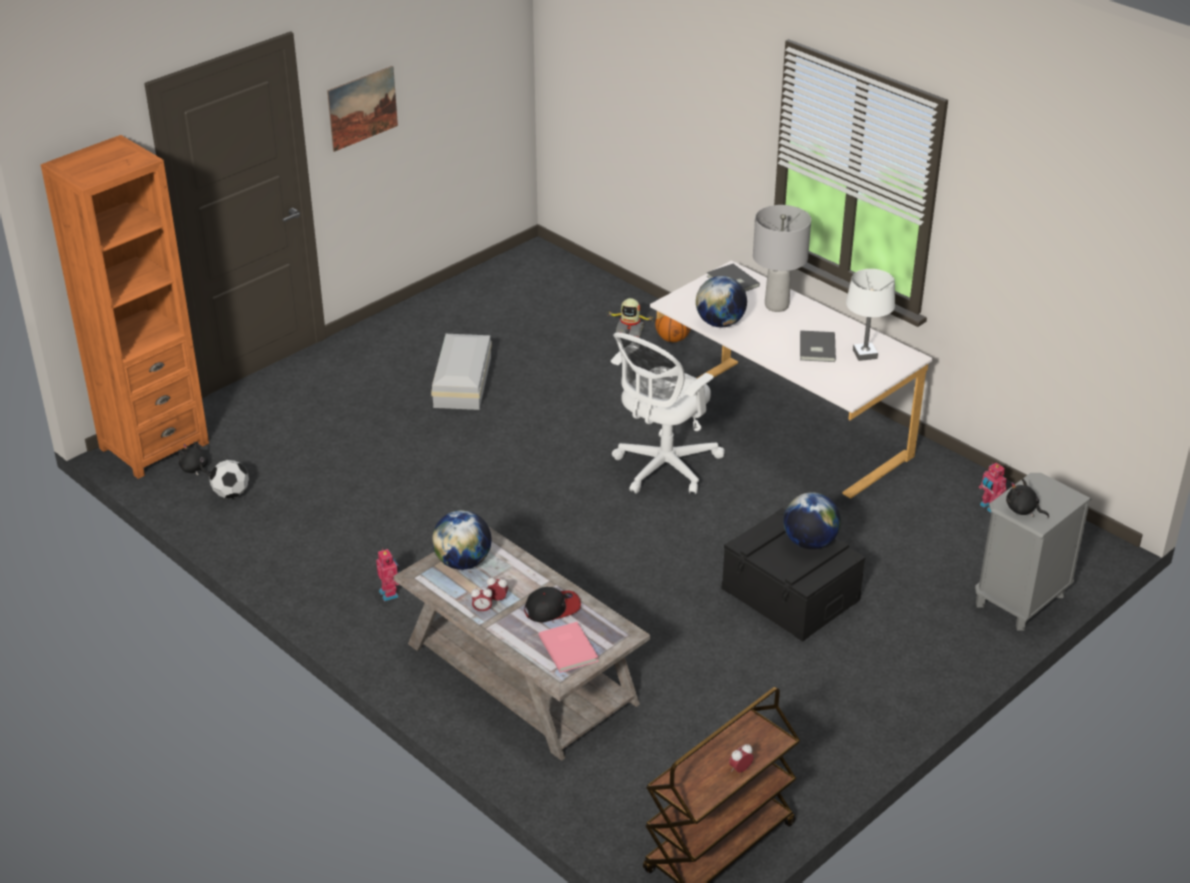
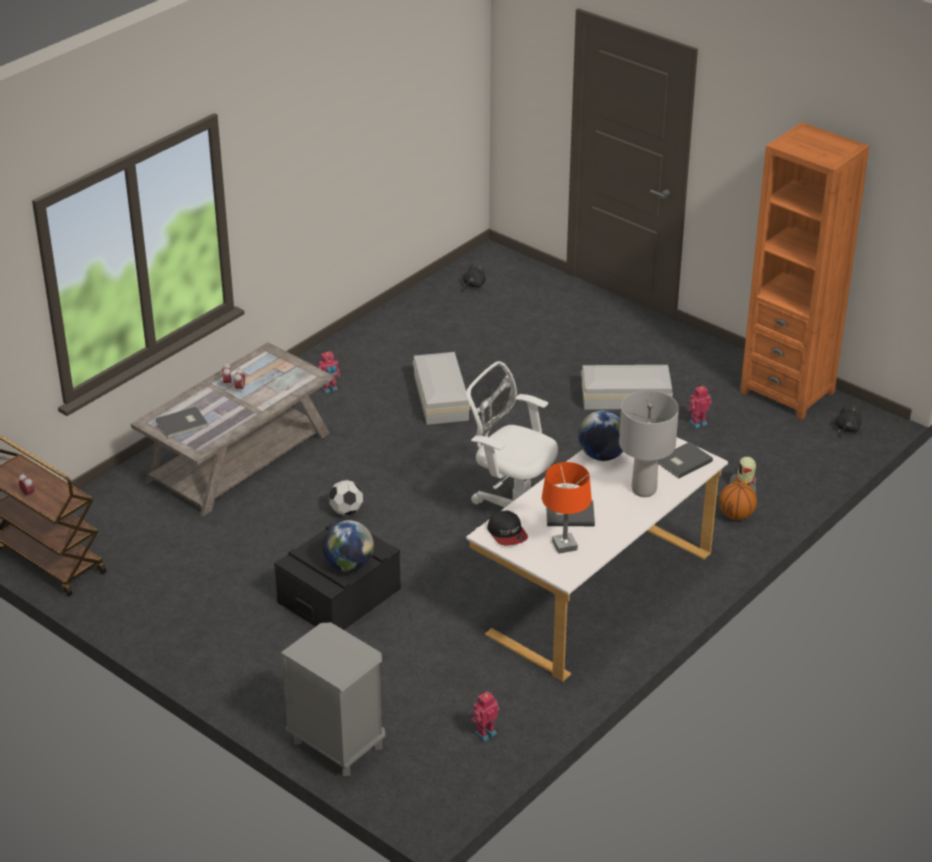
camera: 85 degrees right, 0 degrees up
(154, 445) = (500, 264): orange bookcase -> orange bookcase (787, 392)
(231, 494) = (444, 305): football -> football (346, 511)
(362, 108) = (745, 156): picture -> none
(433, 507) = (440, 398): none -> white storage box
(463, 562) = (283, 370): globe -> none
(518, 344) = (697, 422): none -> toy robot
(552, 608) = (229, 414): cap -> cap (507, 533)
(569, 648) = (183, 424): pink book -> grey book
(865, 354) = (564, 546): white table lamp -> orange table lamp
(1023, 510) = (317, 641): black plush toy -> black plush toy (846, 429)

